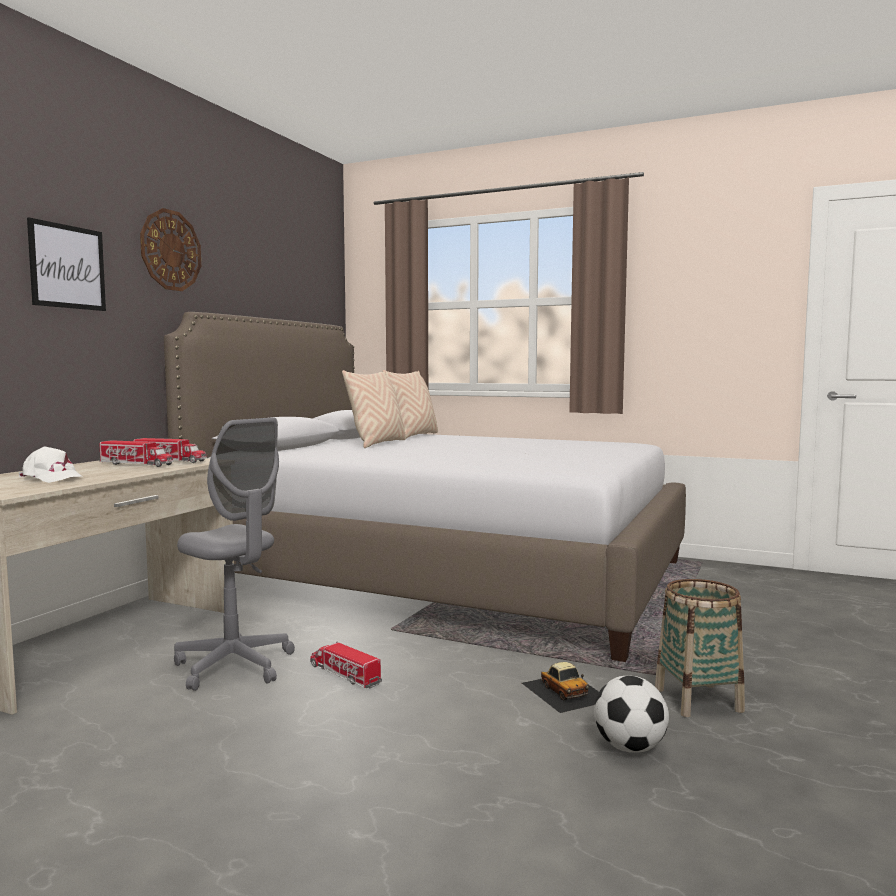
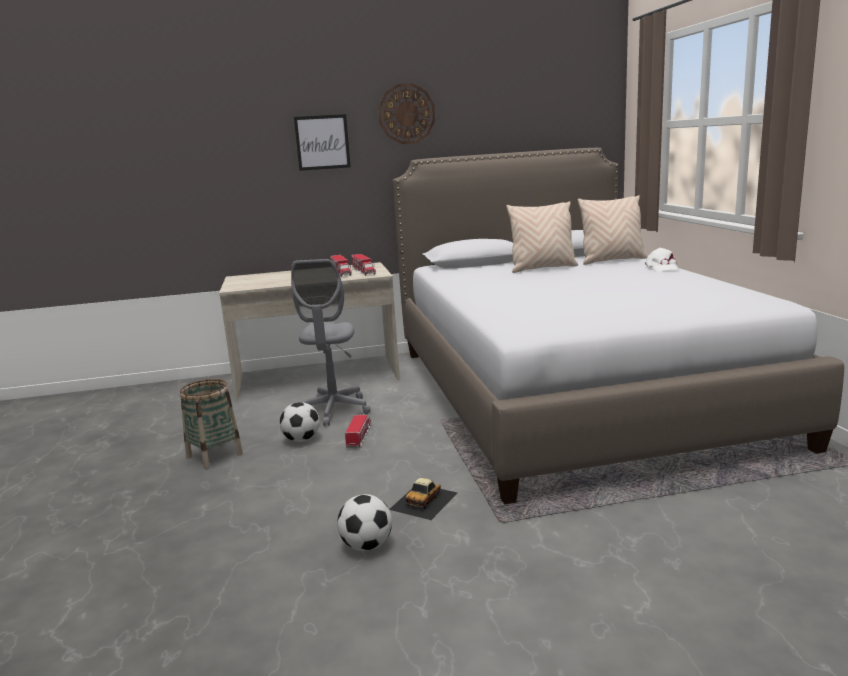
camera: 55 degrees right, 10 degrees up
(52, 478) = (279, 279): white cap -> white cap (662, 267)
(280, 707) = (302, 440): none -> football
(697, 700) = (477, 550): basket -> basket (214, 455)

